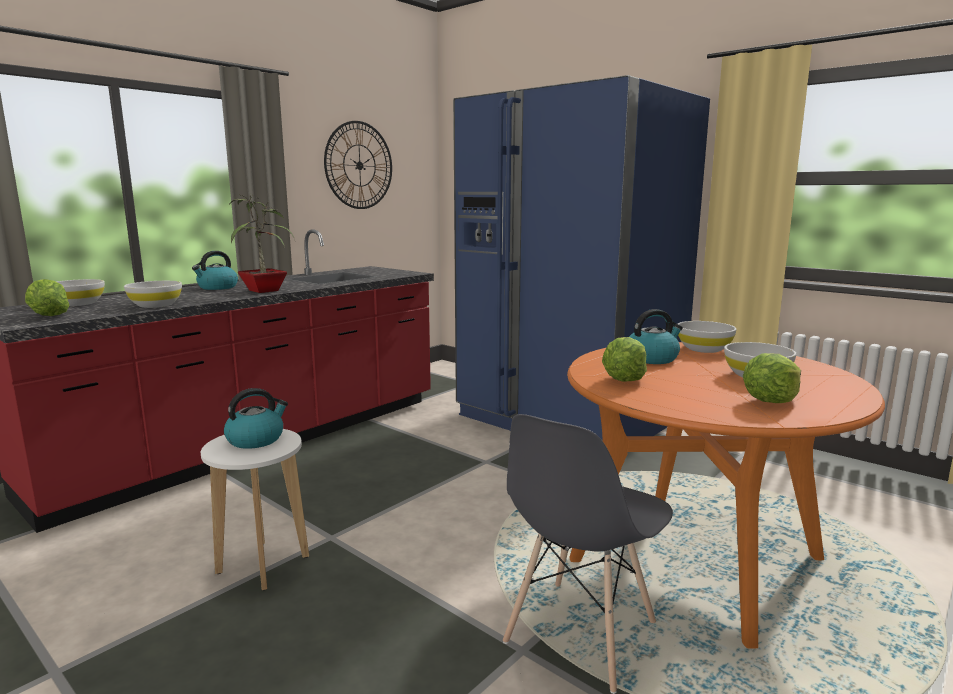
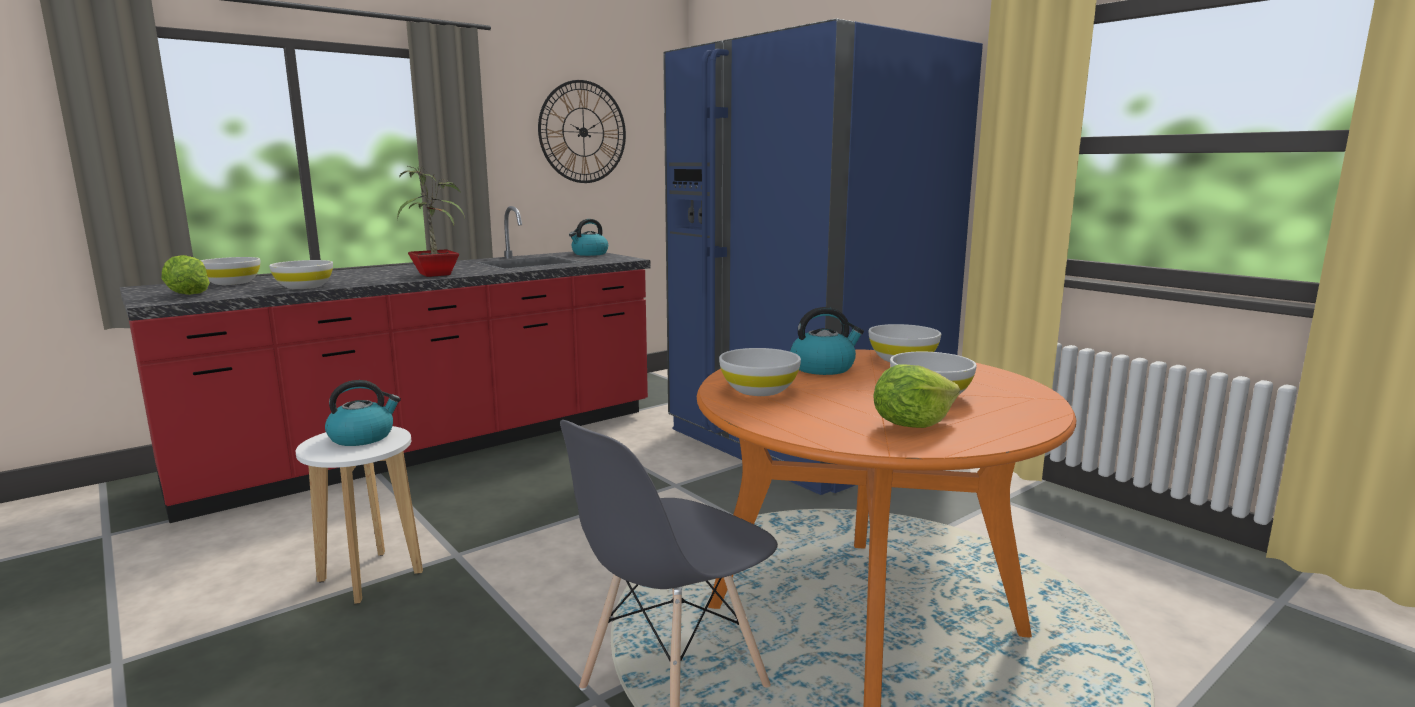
camera: 10 degrees right, 0 degrees up
(217, 287) = (392, 270): kettle -> kettle (589, 254)
(624, 379) = (759, 390): lettuce -> white bowl

